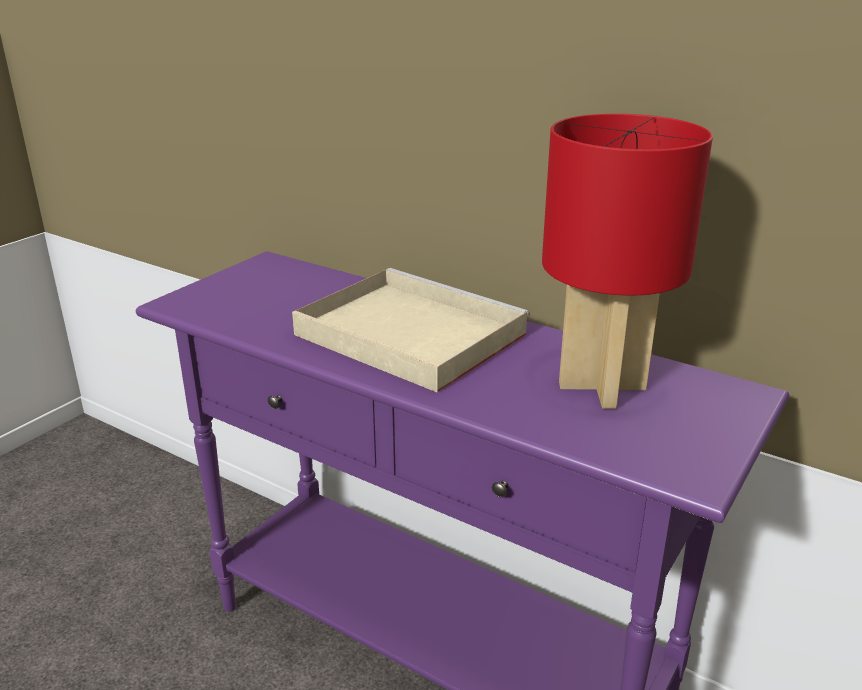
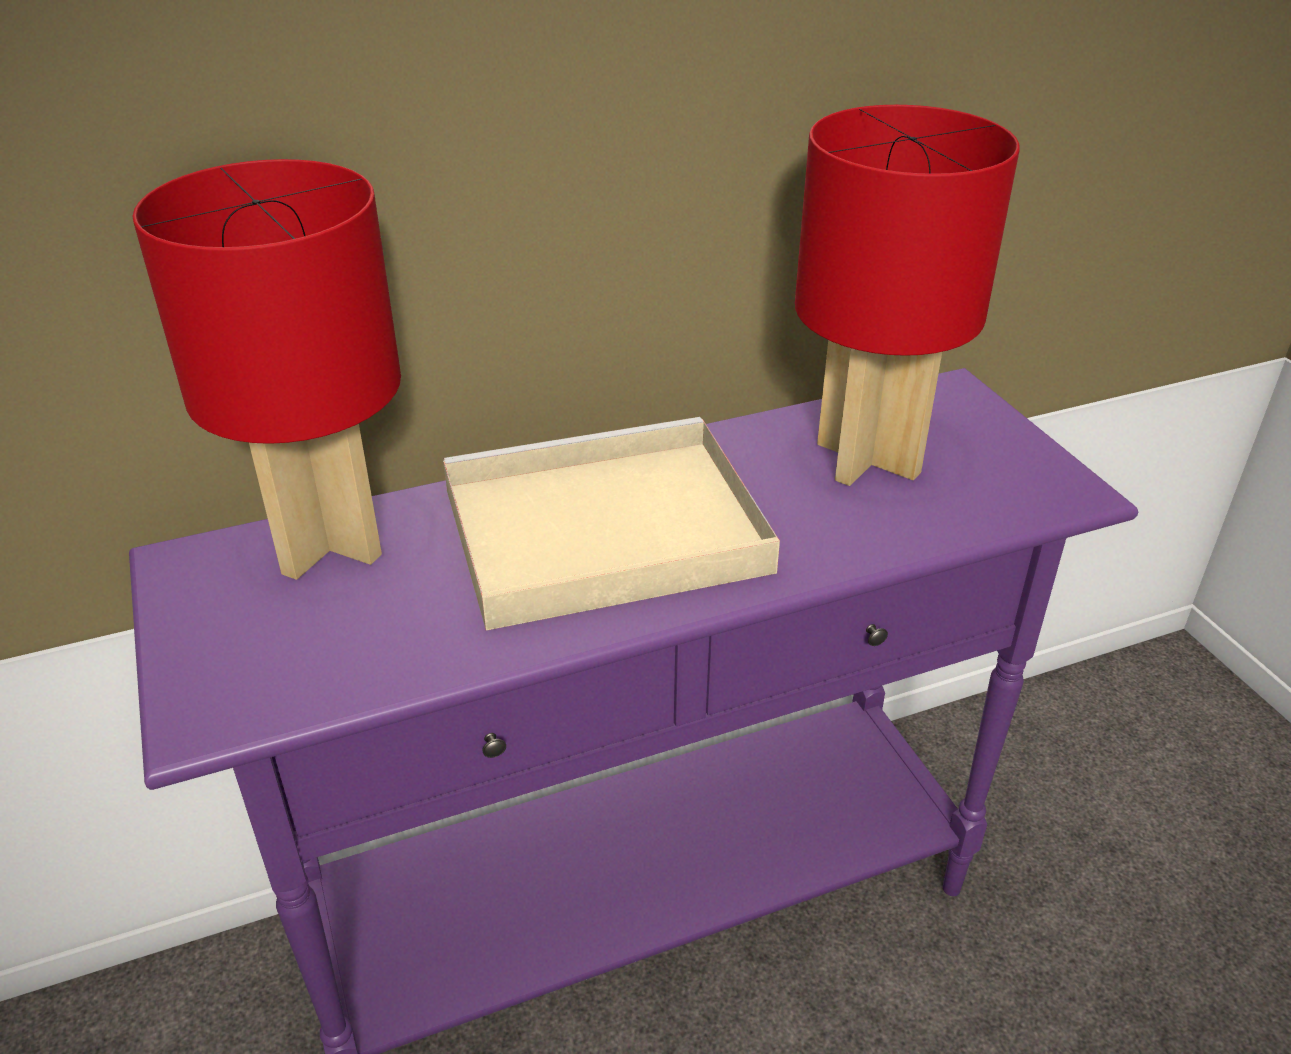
camera: 55 degrees left, 10 degrees up
(314, 281) = (327, 545): none -> red table lamp

